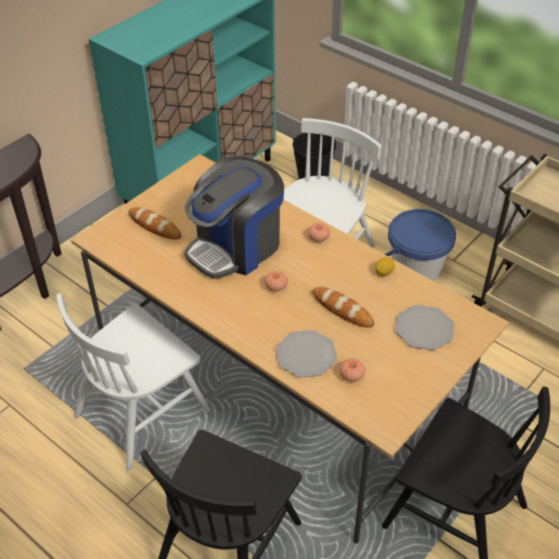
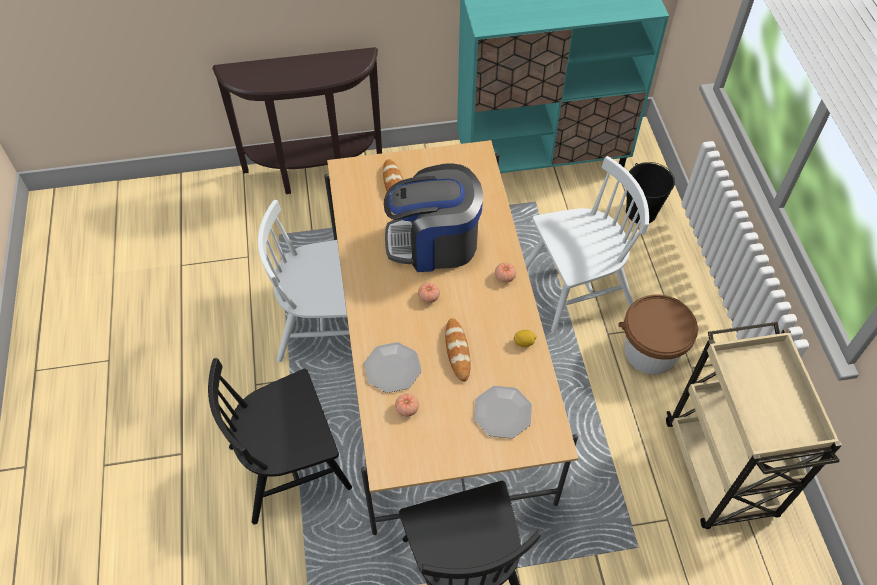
camera: 40 degrees right, 10 degrees up
(416, 267) = (650, 351): blue bucket -> brown bucket

